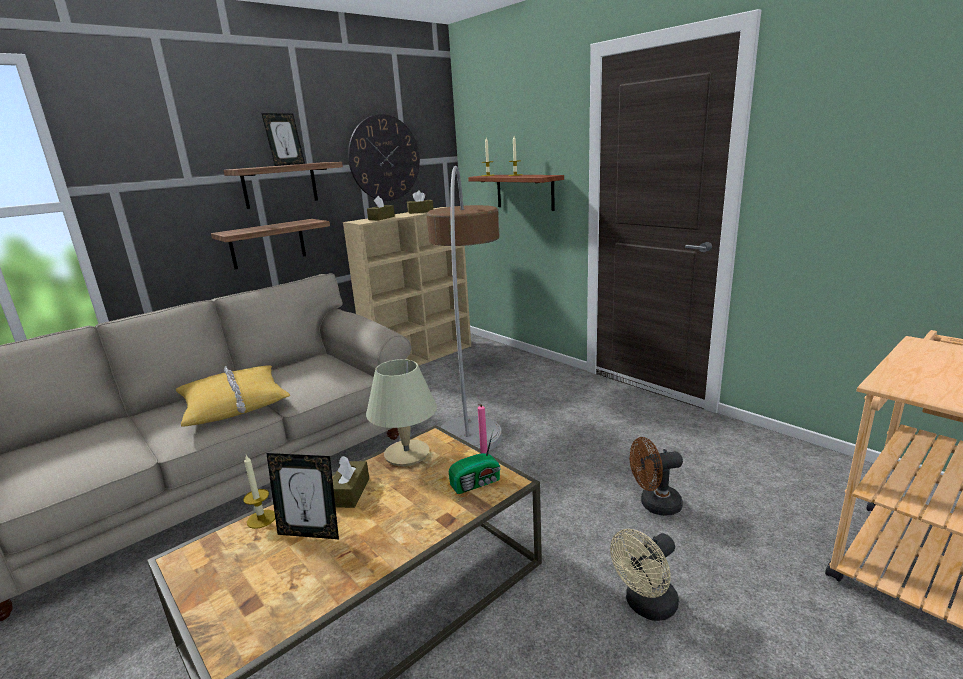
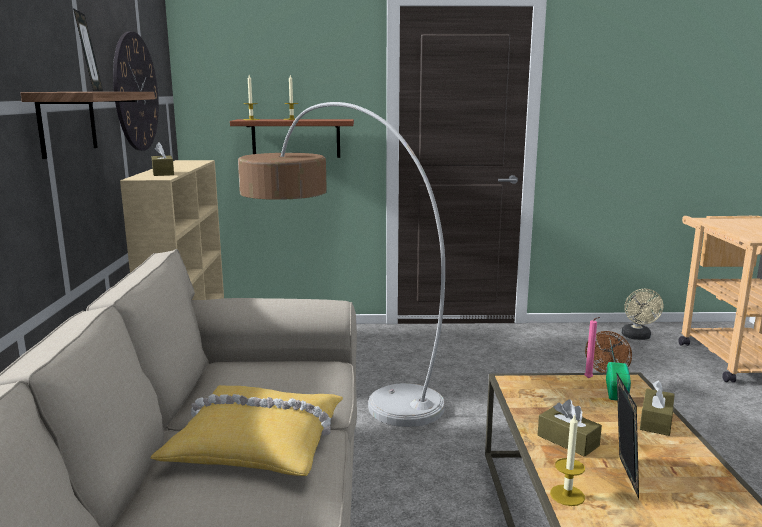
camera: 50 degrees left, 5 degrees down
(267, 244) = (61, 216): shelf -> none
(310, 533) = (622, 476): picture frame -> picture frame turned 45 degrees counterclockwise
(407, 454) = (529, 399): beige table lamp -> none
(420, 212) = (180, 165): brown tissue box -> brown tissue box (656, 421)
(646, 606) = (709, 441): beige fan -> beige fan (637, 337)

